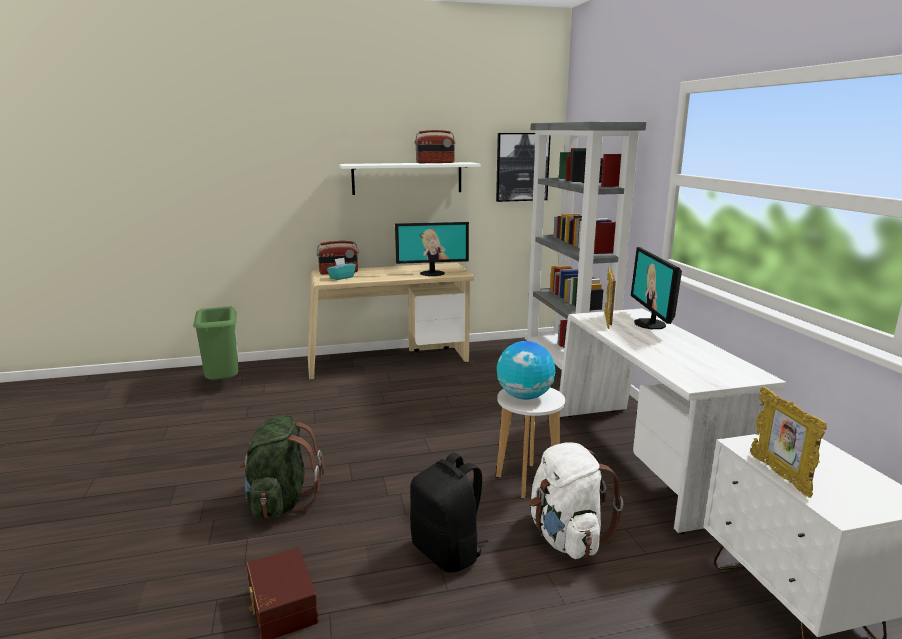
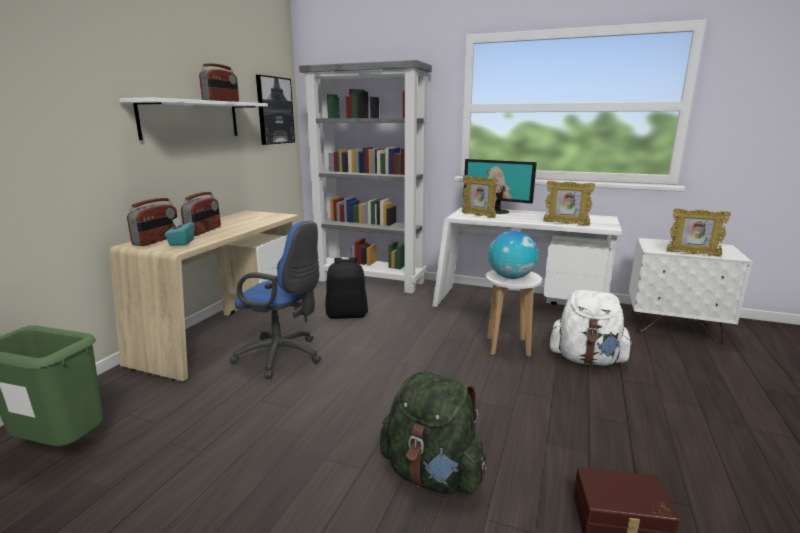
camera: 55 degrees left, 0 degrees up
(377, 272) = (204, 231): none -> radio
(377, 394) = (283, 357): none -> blue office chair
(432, 273) = (259, 220): monitor -> none
(448, 552) = (579, 407): black backpack -> black backpack (347, 315)
(656, 361) = (566, 224): none -> picture frame

